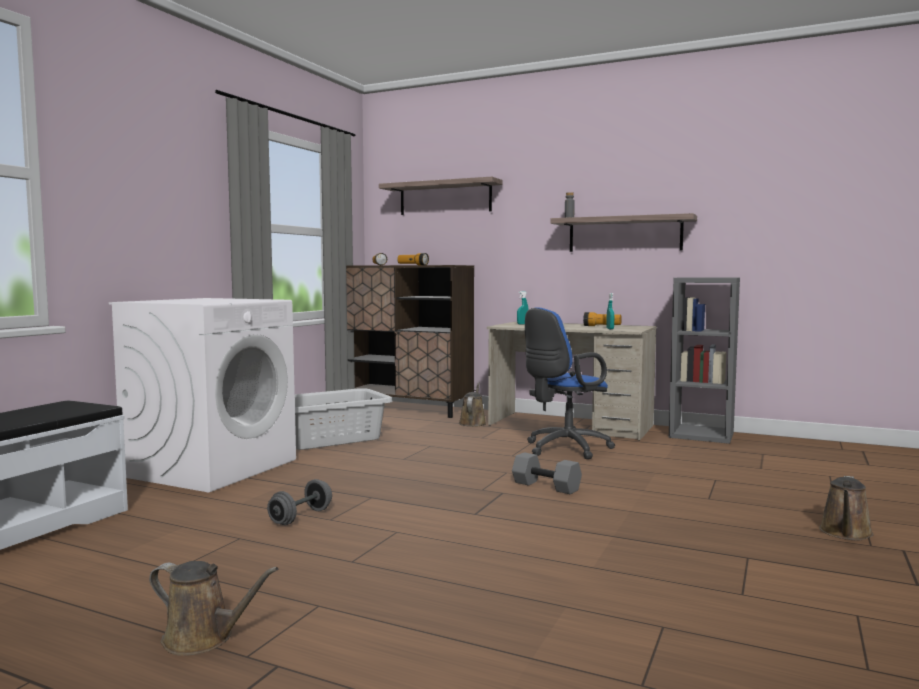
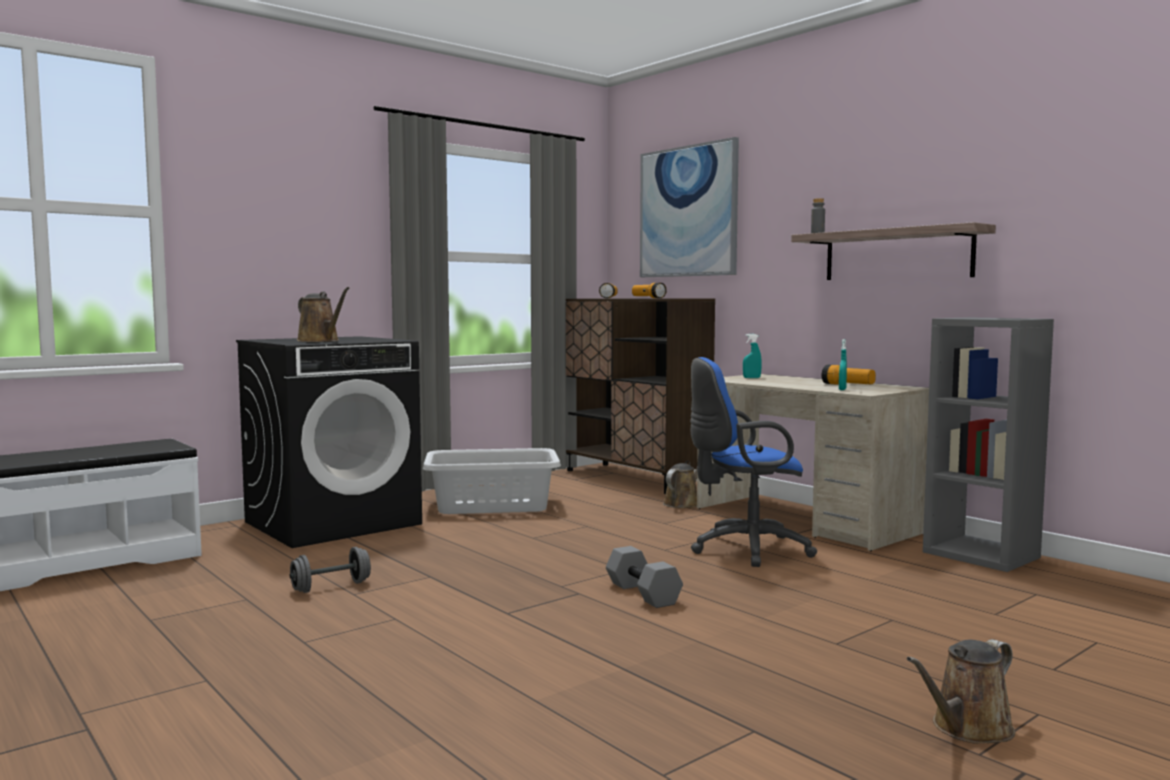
camera: 25 degrees right, 0 degrees up
(203, 638) = (74, 689): brown watering can -> brown watering can (320, 341)
(212, 467) = (333, 523): white washing machine -> black washing machine
(445, 198) = (688, 211): shelf -> picture

